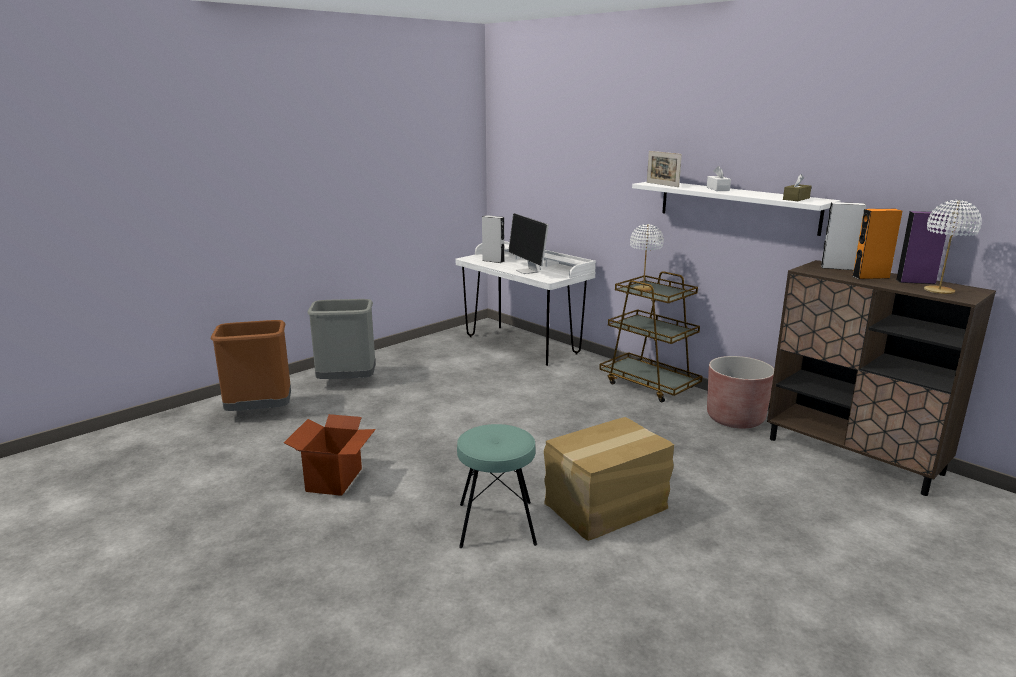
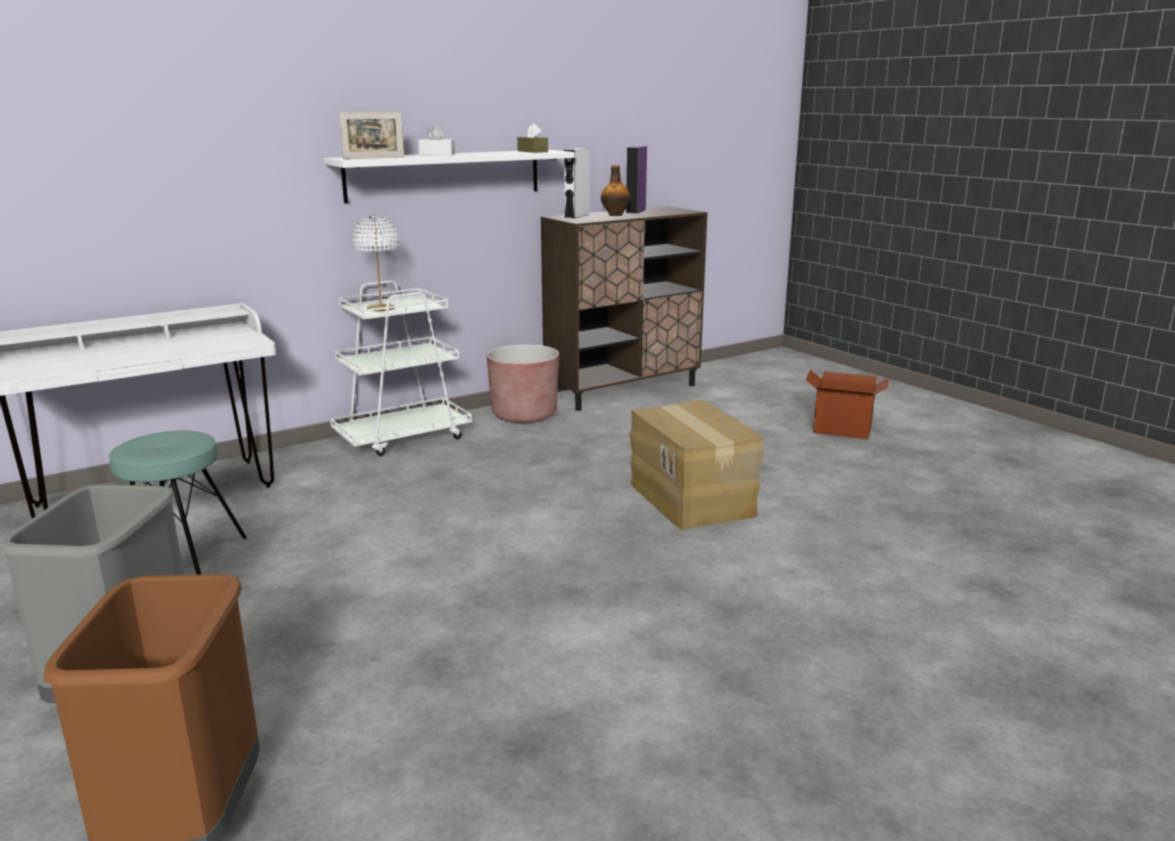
camera: 80 degrees left, 0 degrees up
(335, 480) = (575, 690): cardboard box -> cardboard box (842, 429)
(493, 261) = (64, 362): grey speaker -> none
(496, 524) = (722, 562): turquoise stool -> turquoise stool (181, 556)
(528, 271) = (182, 348): monitor -> none
(649, 385) = (403, 437): brown cart -> white cart
(870, 277) = (615, 215): orange speaker -> bottle
(938, 291) = (667, 211): white table lamp -> none

